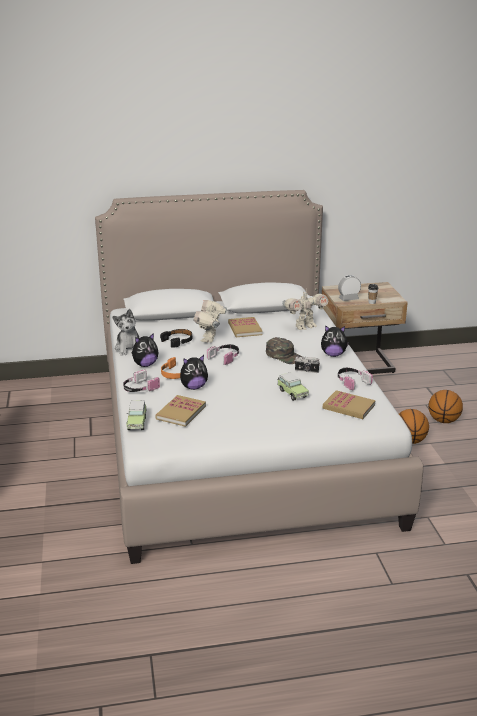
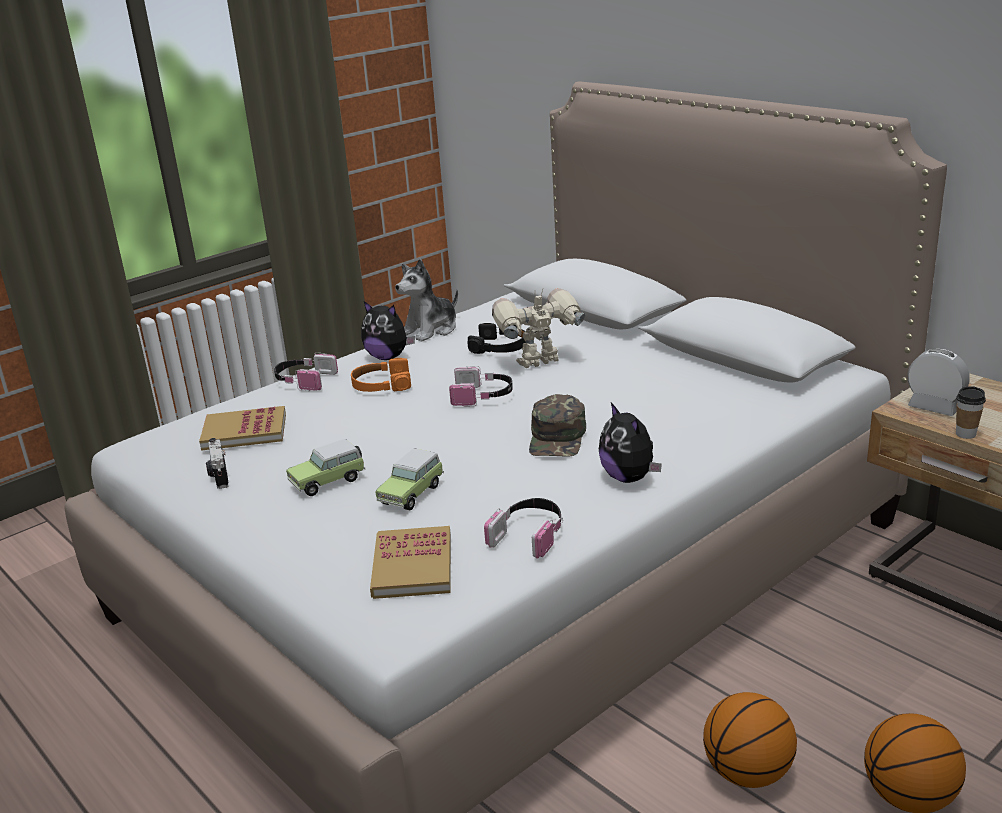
camera: 60 degrees right, 0 degrees up
(137, 422) = (193, 416): toy car -> toy car (330, 481)
(193, 387) = (343, 411): plush toy -> none
(245, 329) = (621, 372): book -> none
(304, 326) = (714, 412): toy robot -> none
(306, 371) = (521, 476): camera -> camera (219, 476)

